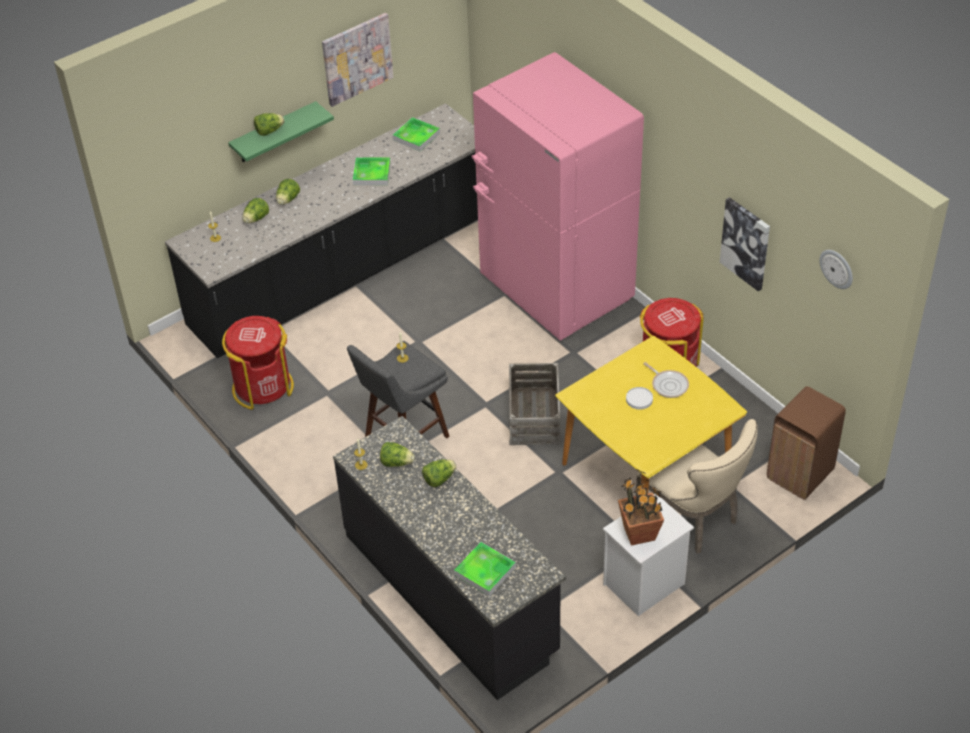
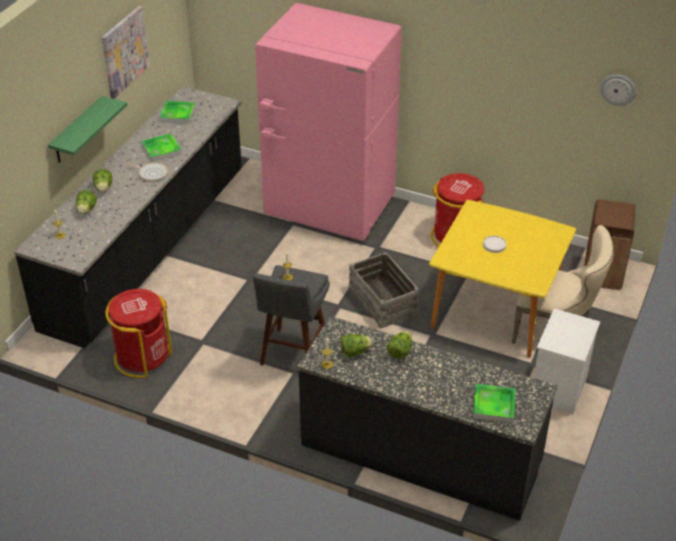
camera: 30 degrees left, 5 degrees down
(269, 131) = (79, 127): lettuce -> none
(639, 533) = (566, 340): potted plant -> none
(668, 385) = (506, 228): frying pan -> frying pan (151, 173)
(746, 243) = (517, 102): picture -> none

